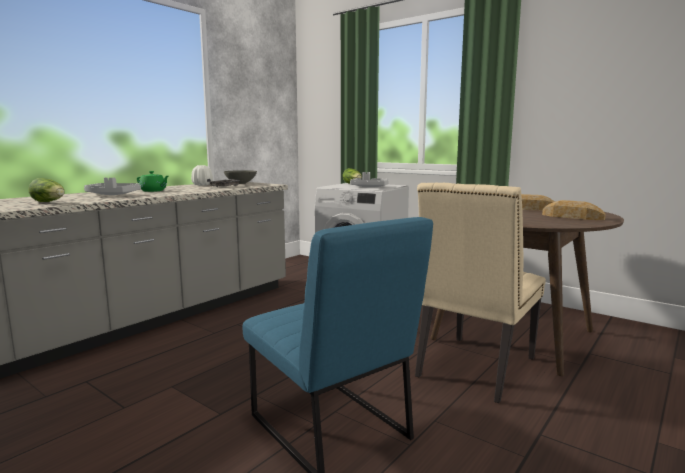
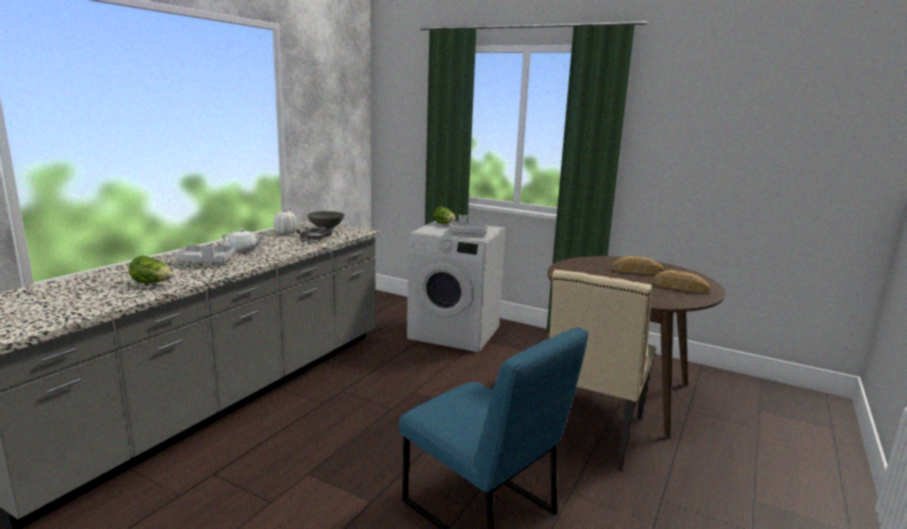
camera: 10 degrees left, 5 degrees up
(153, 191) = (243, 250): green teapot -> white teapot

